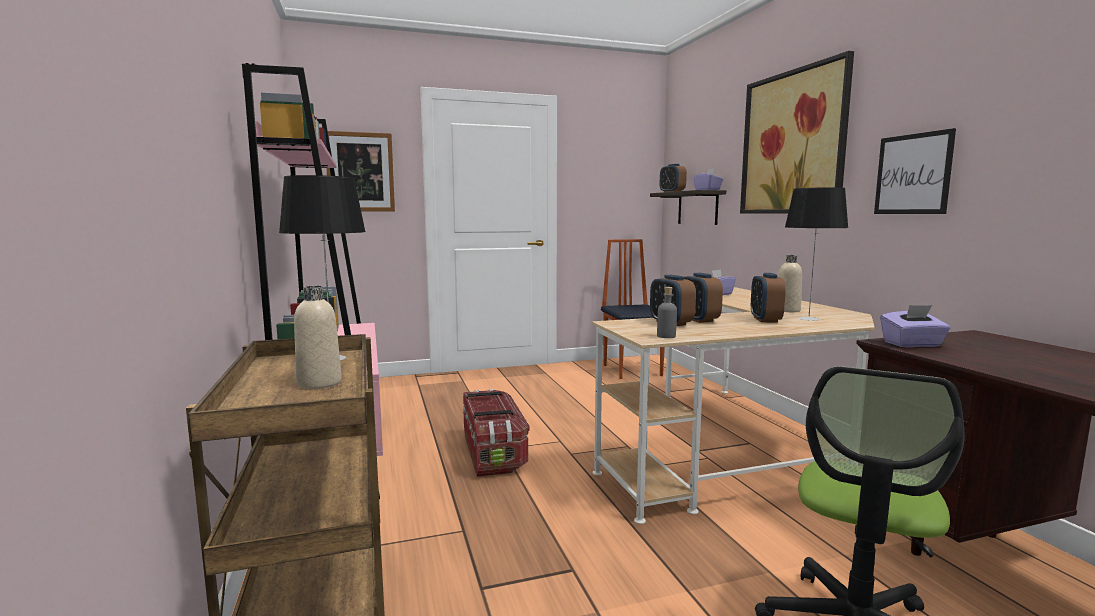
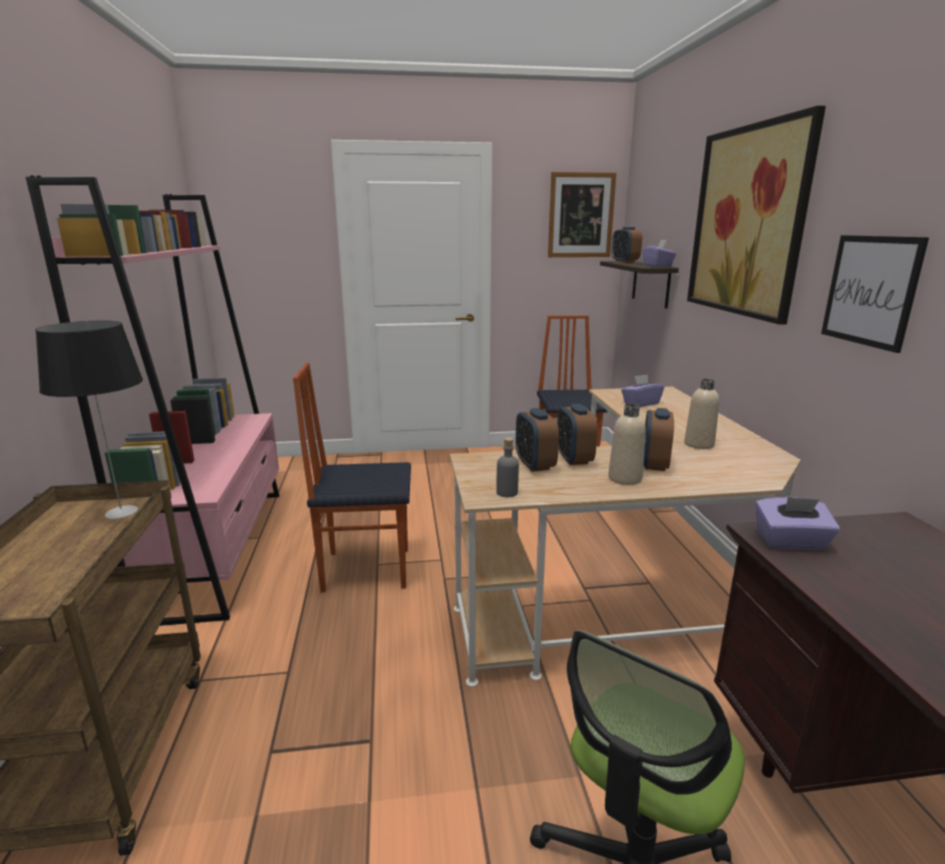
camera: 10 degrees right, 10 degrees up
(319, 383) = (70, 560): beige bottle -> beige bottle (625, 478)
(360, 172) = (269, 241): picture -> picture (581, 215)
(493, 452) = (365, 569): storage box -> chair
(808, 318) = (710, 465): table lamp -> none

